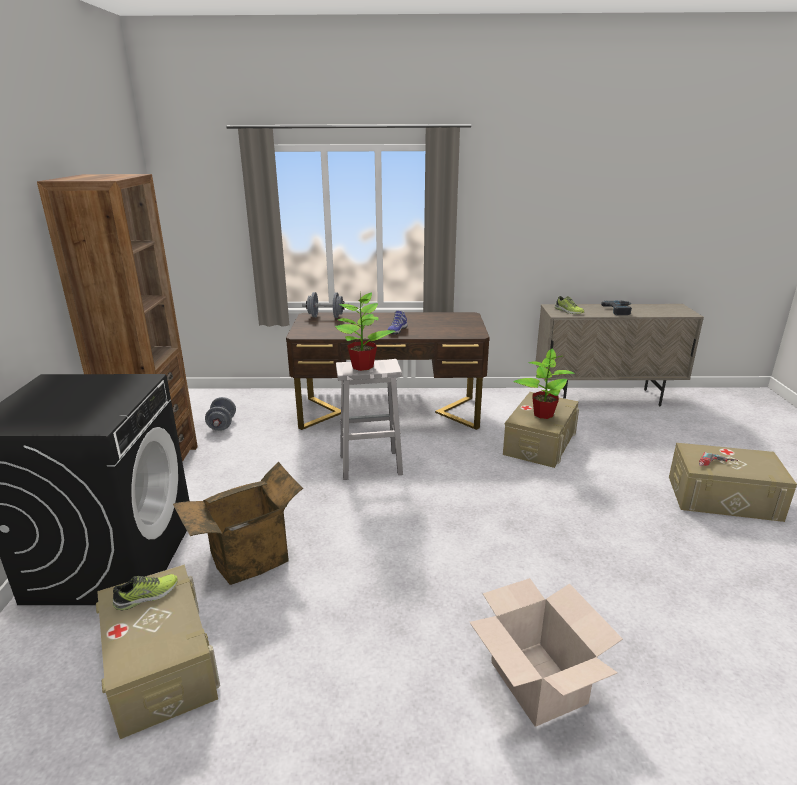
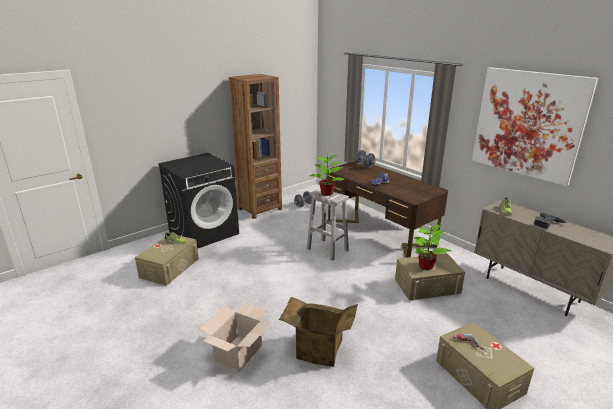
camera: 50 degrees right, 0 degrees up
(249, 559) = (232, 255): cardboard box -> cardboard box (318, 350)
(563, 197) = (528, 124): none -> picture

